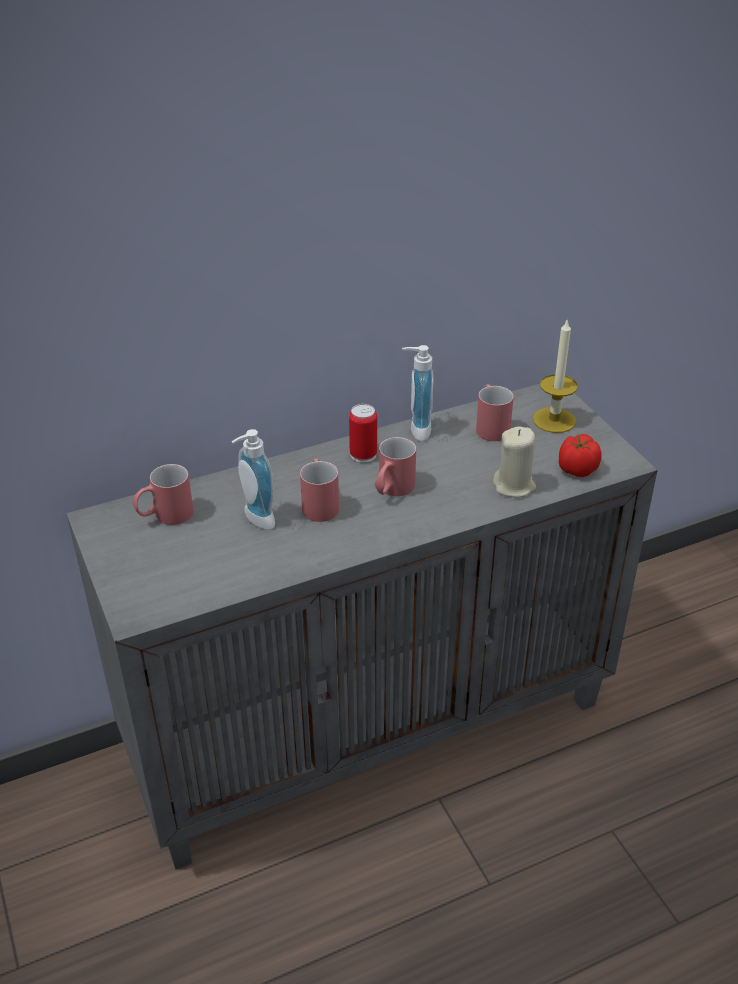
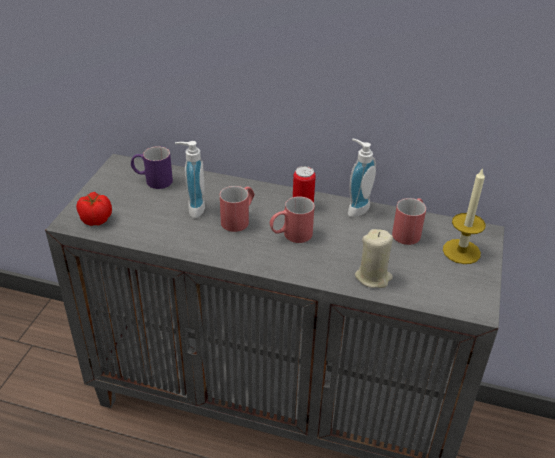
camera: 40 degrees right, 0 degrees up
(165, 516) = (152, 180): red mug -> purple mug
(576, 469) = (433, 292): tomato -> tomato (95, 219)

